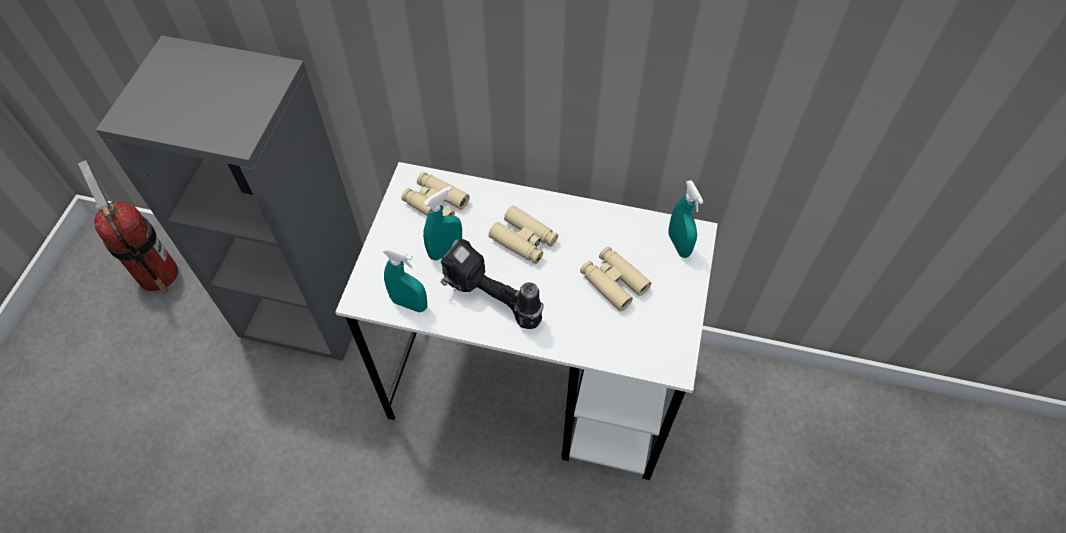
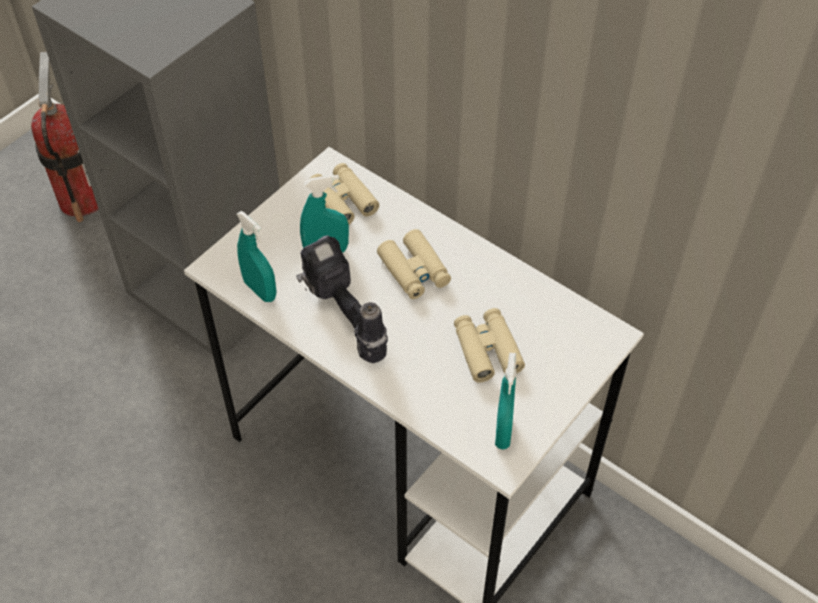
camera: 25 degrees right, 5 degrees down
(679, 245) = (584, 339): turquoise spray bottle -> turquoise spray bottle (503, 431)

